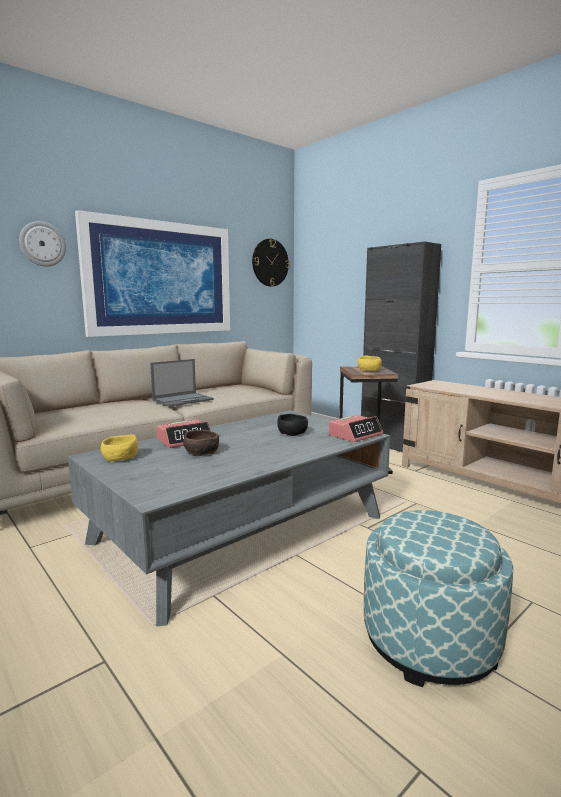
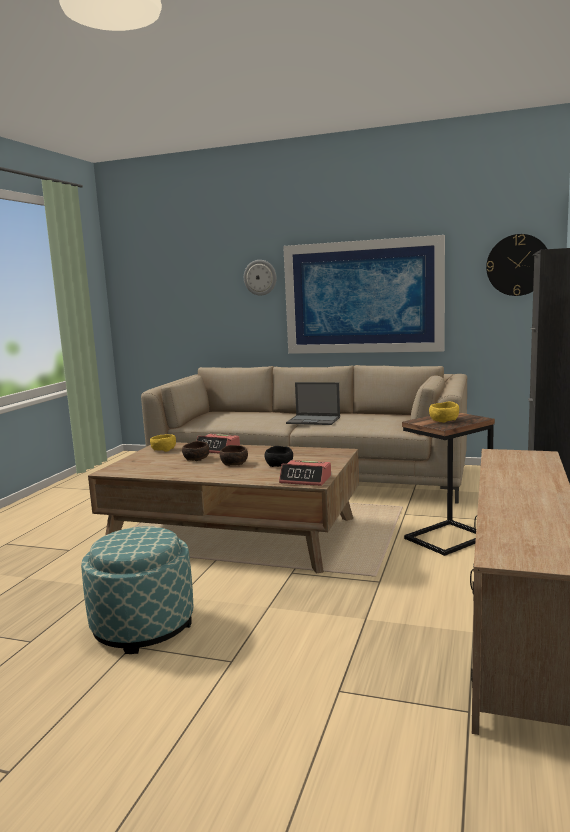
camera: 60 degrees right, 0 degrees up
(243, 529) = (233, 534): grey coffee table -> brown coffee table
(255, 444) = (234, 463): none -> brown bowl

